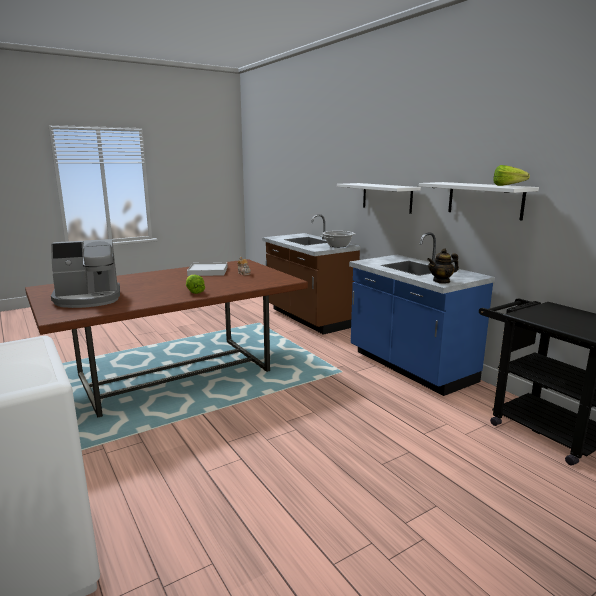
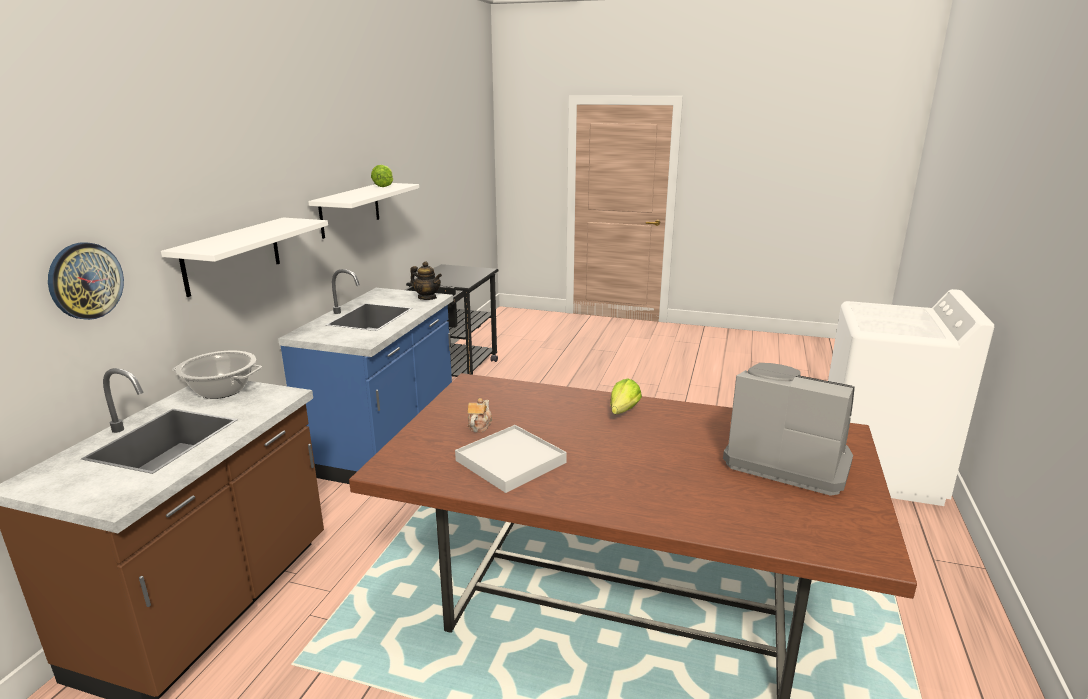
camera: 130 degrees left, 5 degrees up
(336, 185) = (85, 281): none -> wall clock

